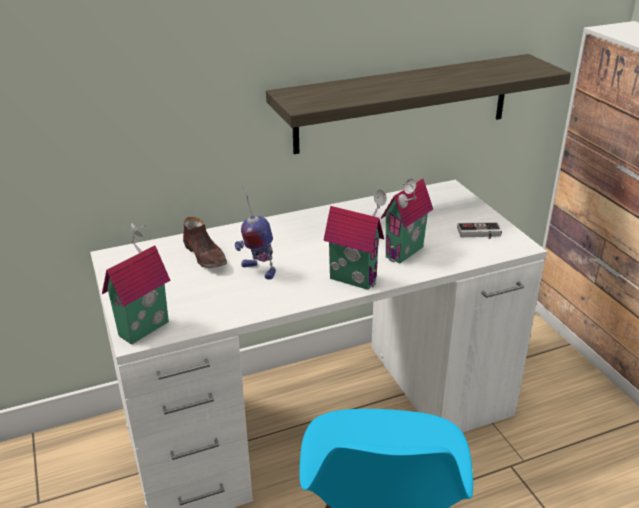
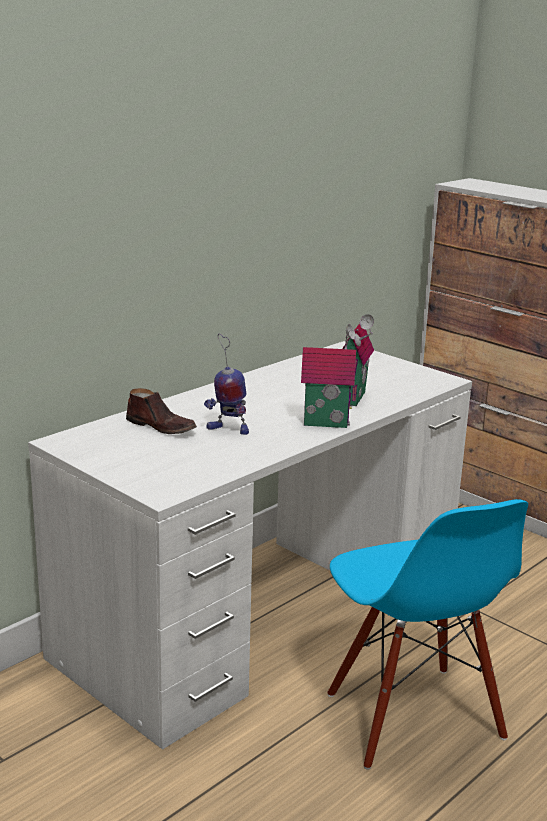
camera: 25 degrees left, 10 degrees down
(142, 327) = (159, 486): toy house -> none
(403, 103) = (299, 262): shelf -> none
(479, 234) = (405, 377): game controller -> none

